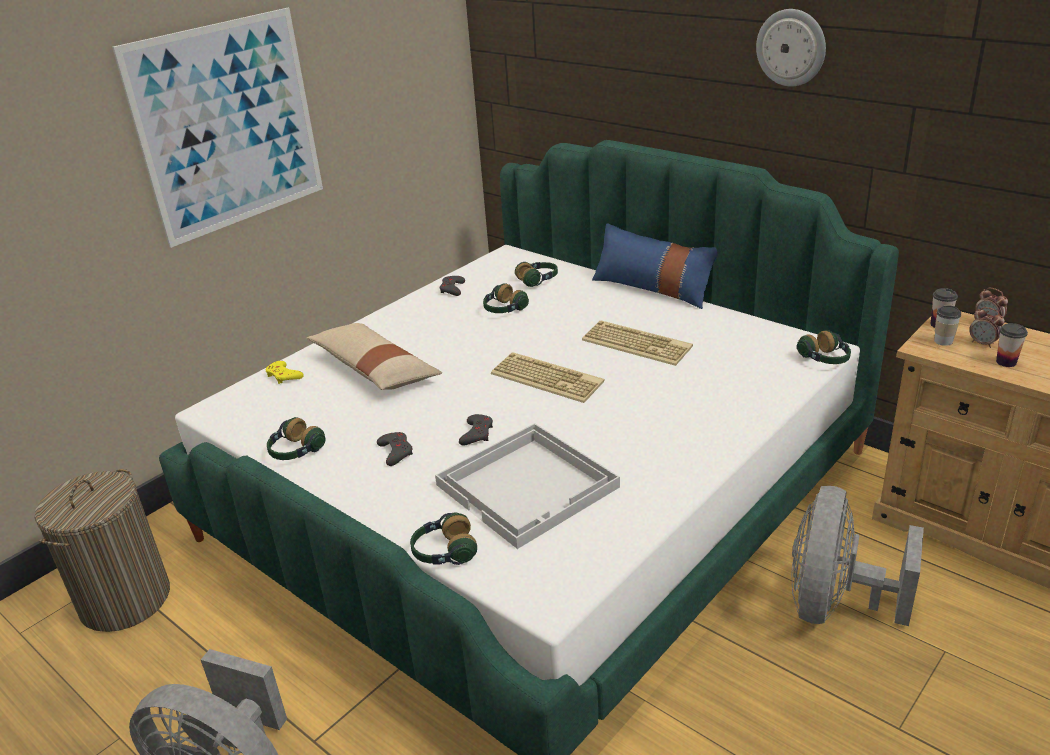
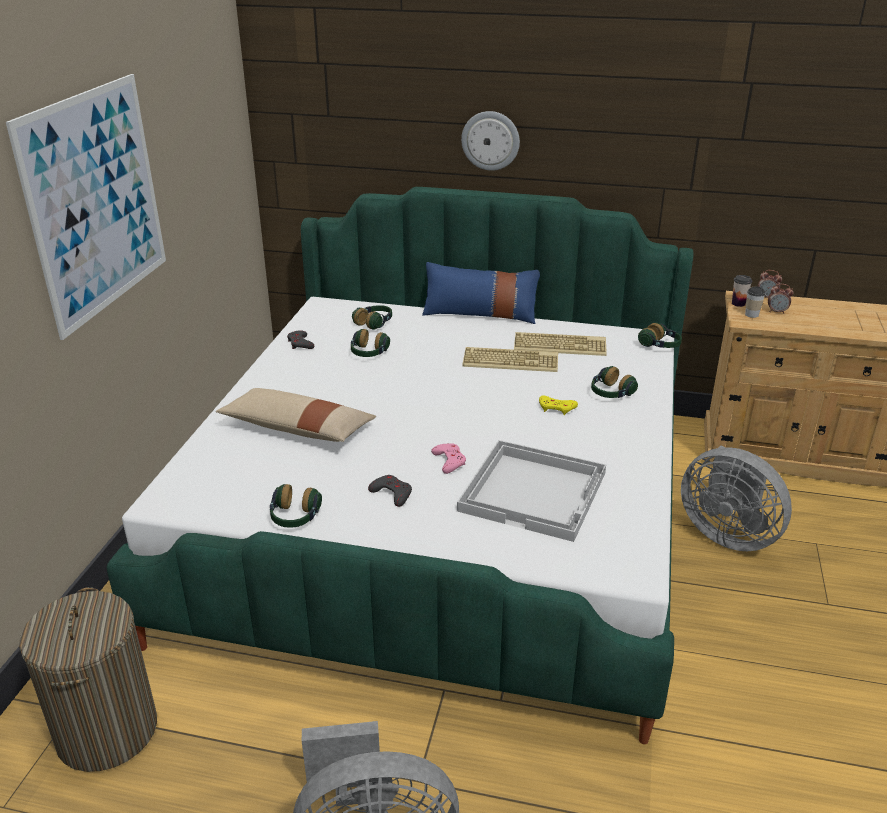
camera: 30 degrees left, 0 degrees up
(284, 376) = (208, 453): yellow game controller -> yellow game controller (556, 408)
(444, 552) = (518, 562): headphones -> headphones (610, 393)
(477, 433) = (449, 461): grey game controller -> pink game controller
(548, 378) = (465, 402): keyboard -> keyboard (560, 345)
(791, 47) = (594, 95): wall clock -> wall clock (490, 140)
(835, 604) = (727, 533): grey fan -> grey fan turned 45 degrees counterclockwise
(1006, 362) = (802, 322): cup -> none

